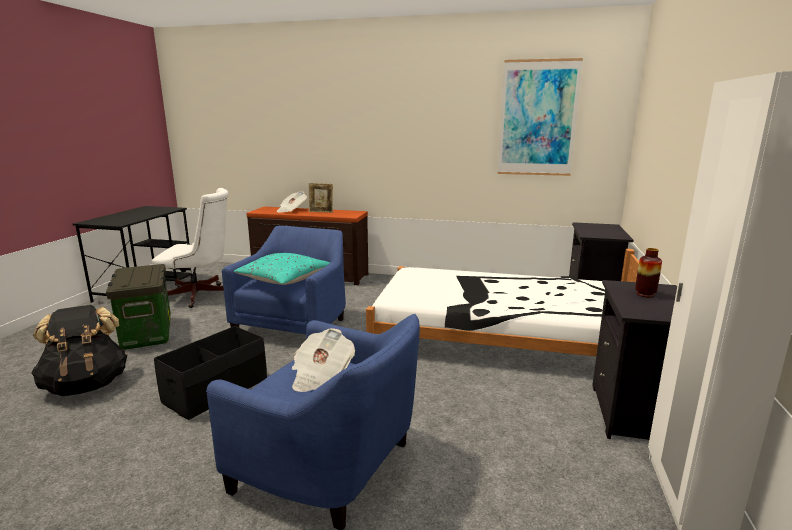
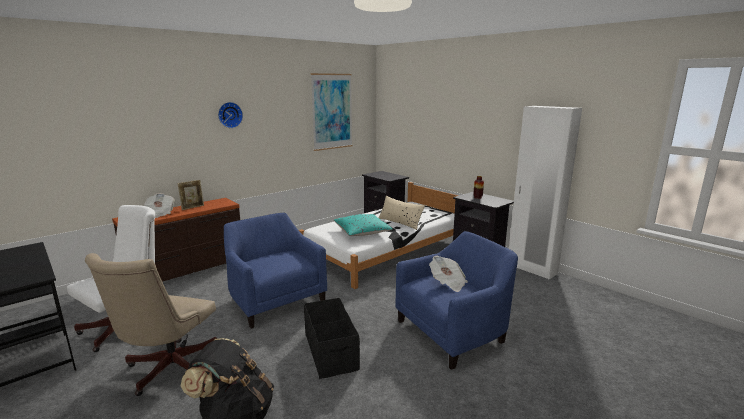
camera: 55 degrees left, 0 degrees up
(146, 333) = (168, 370): storage box -> beige office chair
(285, 280) = (279, 261): turquoise pillow -> turquoise pillow (362, 232)
(383, 115) = (229, 115): none -> wall clock
(514, 298) = (400, 222): none -> beige pillow

